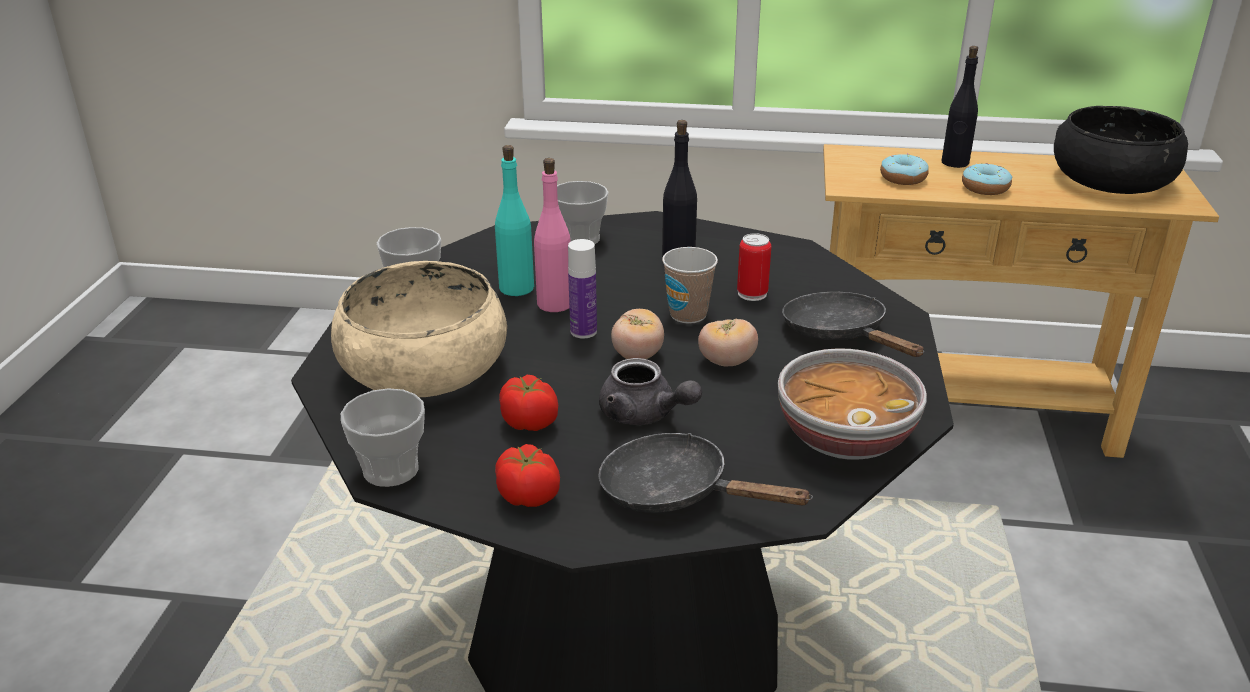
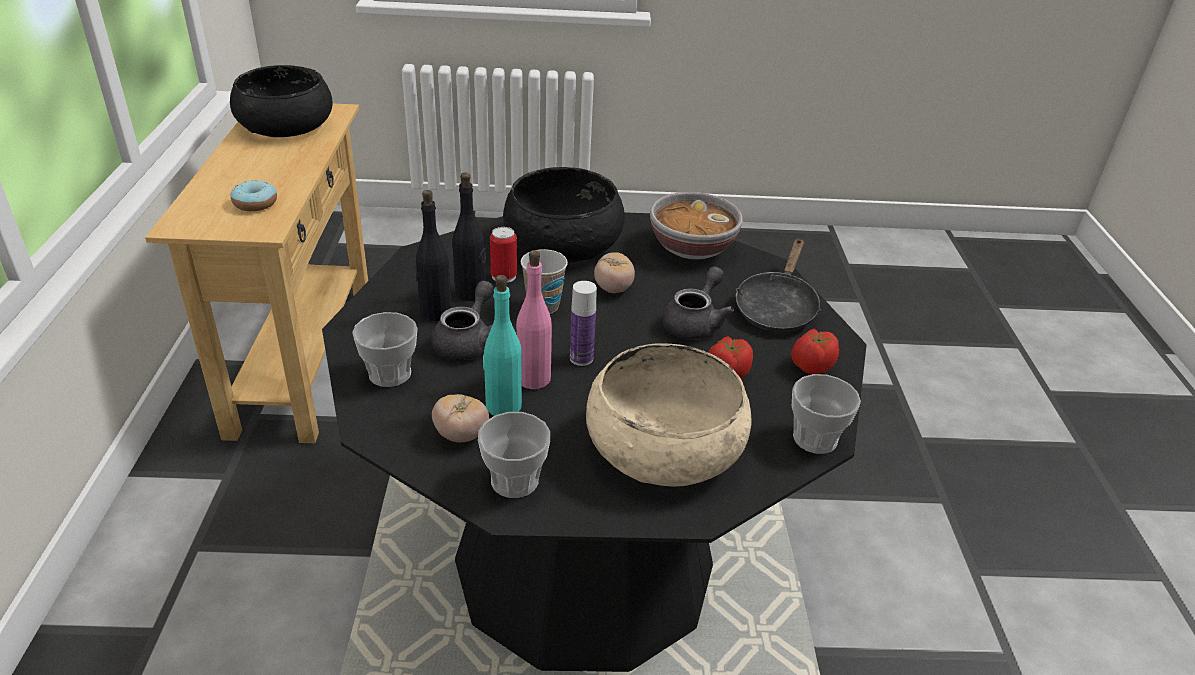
camera: 100 degrees left, 5 degrees up
(625, 273) = (468, 341): none -> grey teapot
(637, 355) = (614, 328): tomato -> tomato (461, 435)
(840, 334) = (563, 242): black frying pan -> black bowl
(955, 163) = (227, 178): black bottle -> black bottle (471, 292)
(985, 188) = (289, 172): donut -> none

